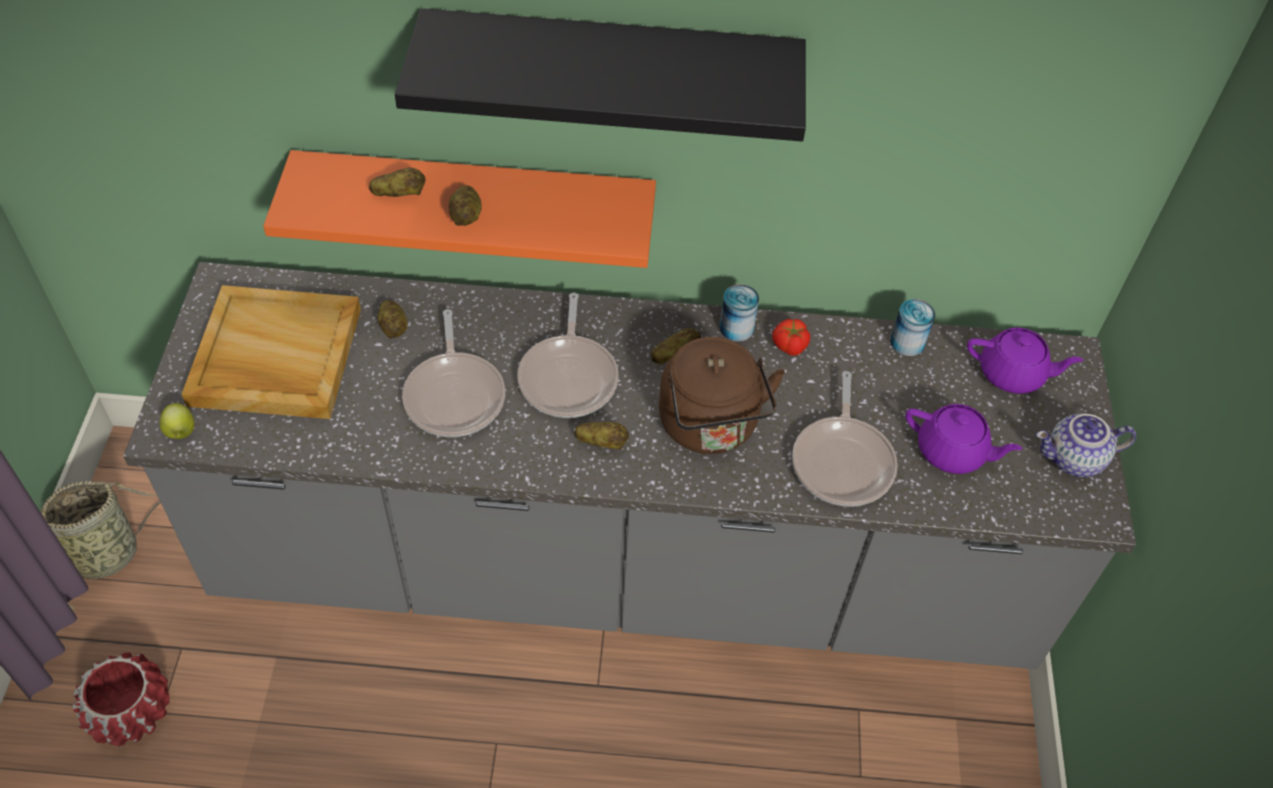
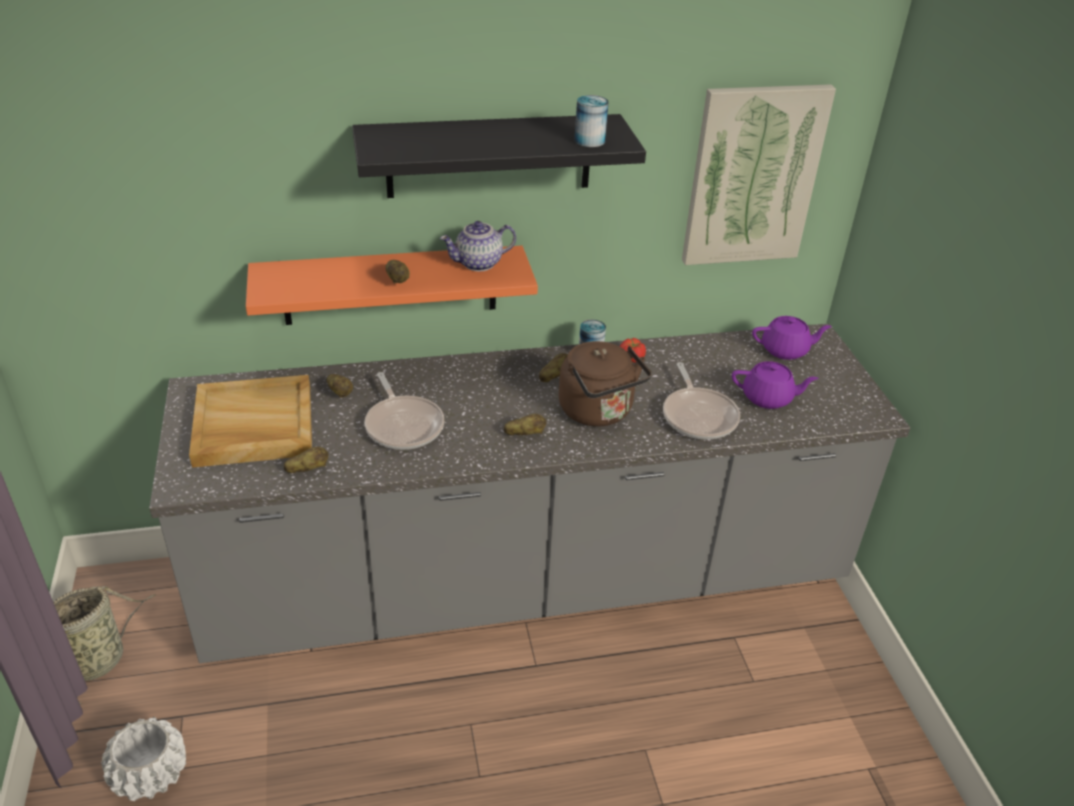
camera: 15 degrees left, 15 degrees down
(131, 711) = (151, 774): red planter -> white planter
(181, 432) = (193, 484): apple -> none
(399, 194) = (342, 275): potato -> potato (307, 469)
(569, 377) = (484, 400): frying pan -> none
(907, 342) = (709, 344): can -> can (589, 140)
(1003, 141) = (752, 176): none -> picture
(1074, 460) = (848, 389): teapot -> teapot (478, 264)

